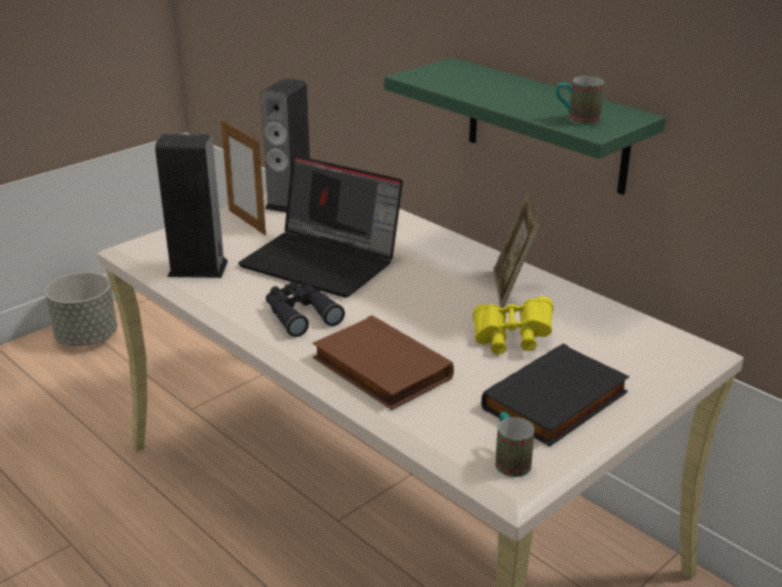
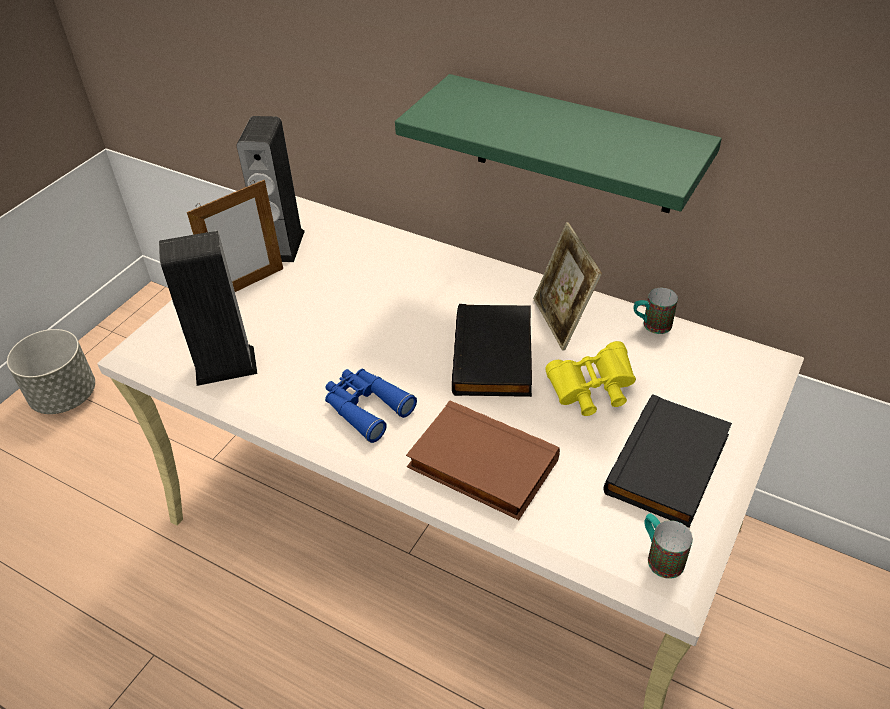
camera: 15 degrees left, 15 degrees up
(247, 222) = (248, 285): picture frame -> picture frame turned 75 degrees counterclockwise
(300, 314) = (366, 407): black binoculars -> blue binoculars
(324, 262) = (357, 325): laptop -> none
(436, 301) = (496, 356): none -> black book
(576, 119) = (638, 160): mug -> mug (651, 325)

